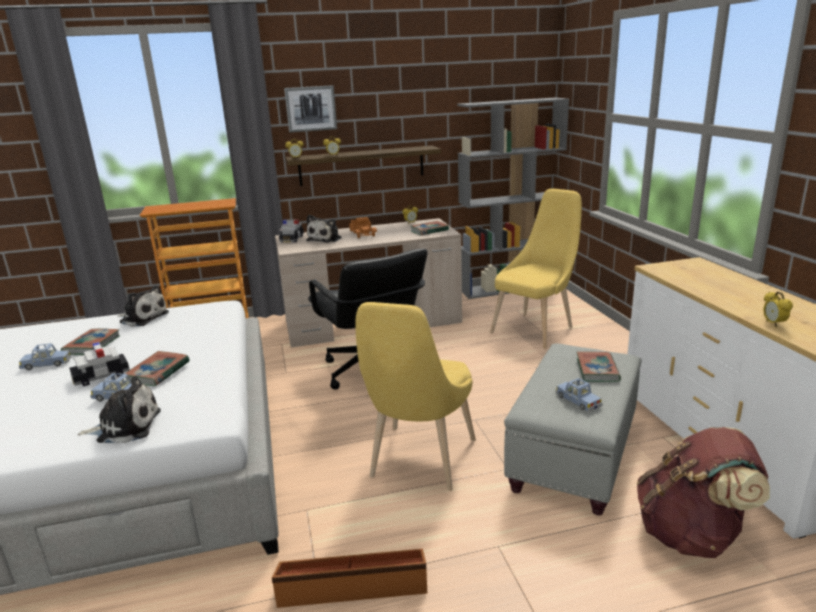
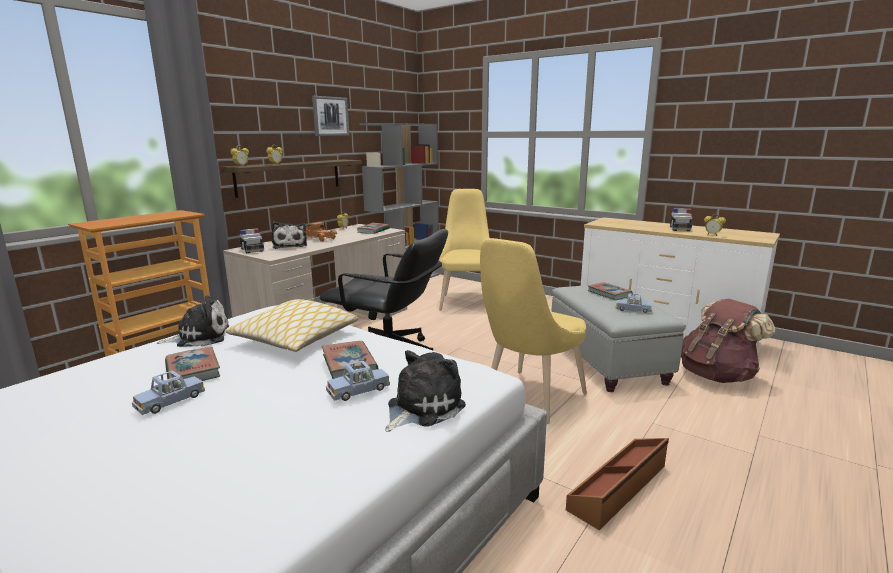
camera: 40 degrees left, 5 degrees down
(101, 376) = (284, 386): toy car -> toy car (680, 229)
(181, 337) = (296, 339): none -> pillow
(311, 108) = (243, 117): picture -> picture (330, 116)
(419, 463) = (529, 399): yellow chair -> yellow chair turned 60 degrees clockwise

